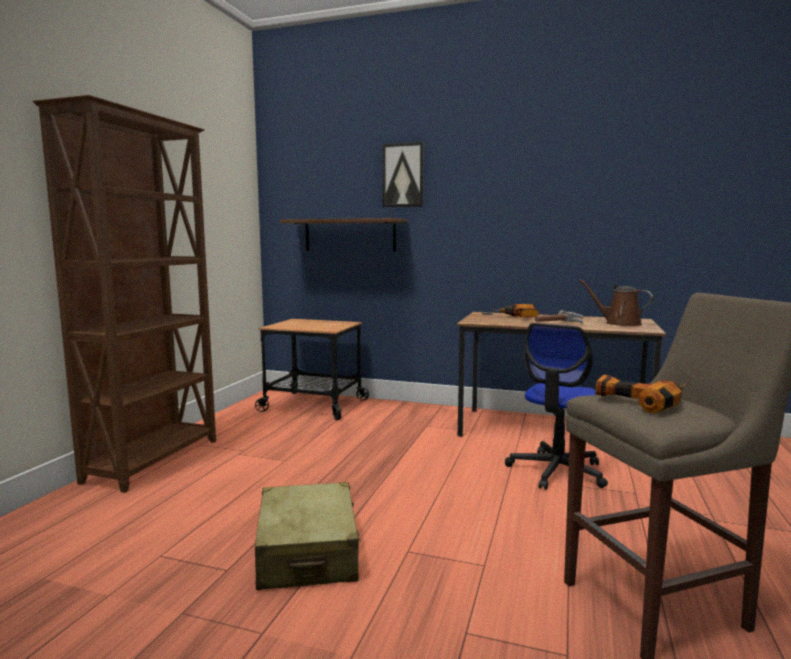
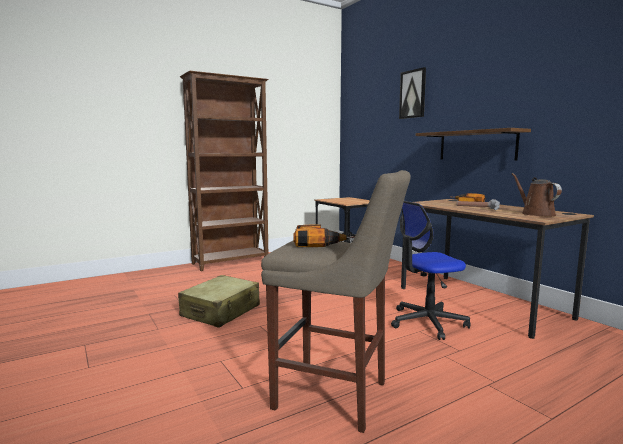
camera: 40 degrees right, 0 degrees up
(350, 235) = (382, 140): brown shelf -> brown shelf (476, 145)

